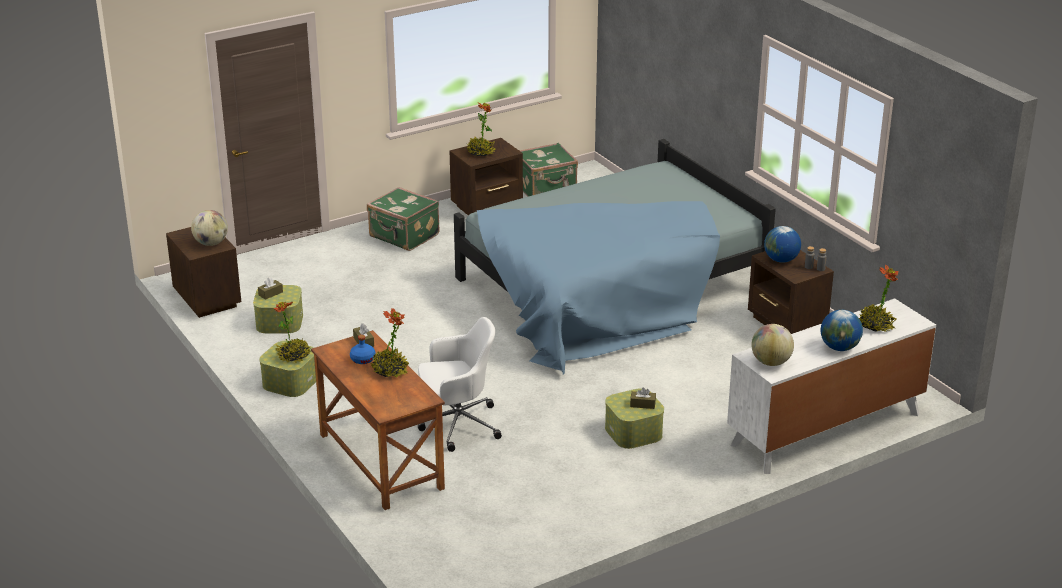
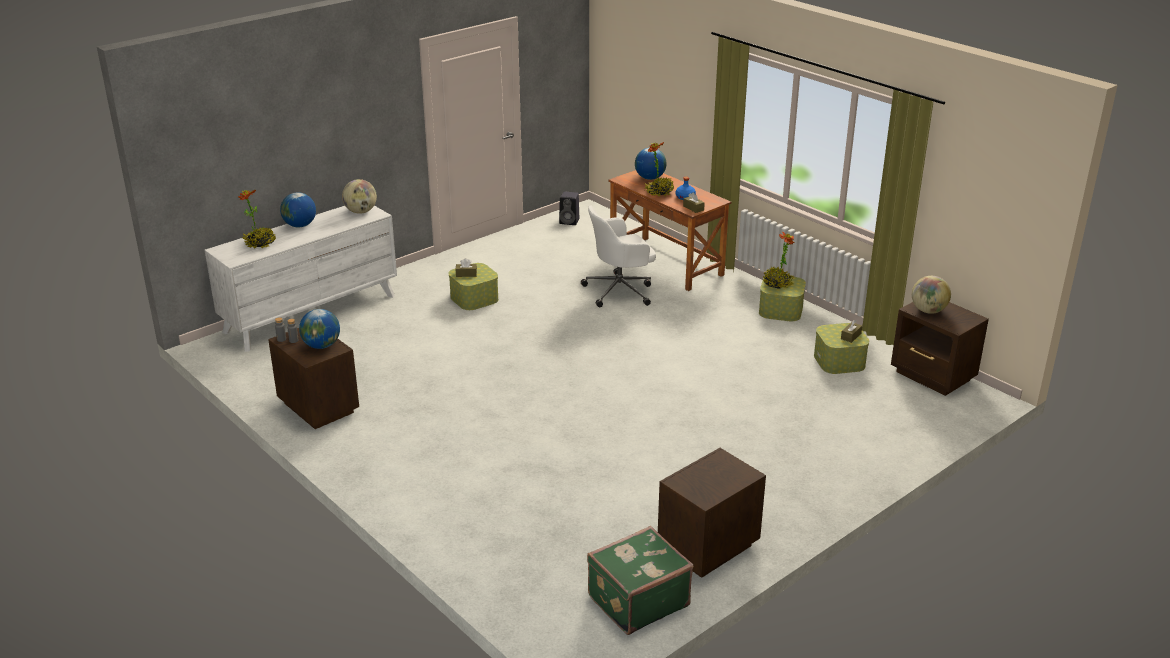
camera: 170 degrees right, 0 degrees up
(388, 398) = (650, 178): none -> globe
(403, 236) = (788, 483): green suitcase -> none
(479, 557) = (570, 221): none -> black speaker
(480, 153) = (718, 473): potted plant -> none
(609, 290) = (513, 429): blue bed -> none

